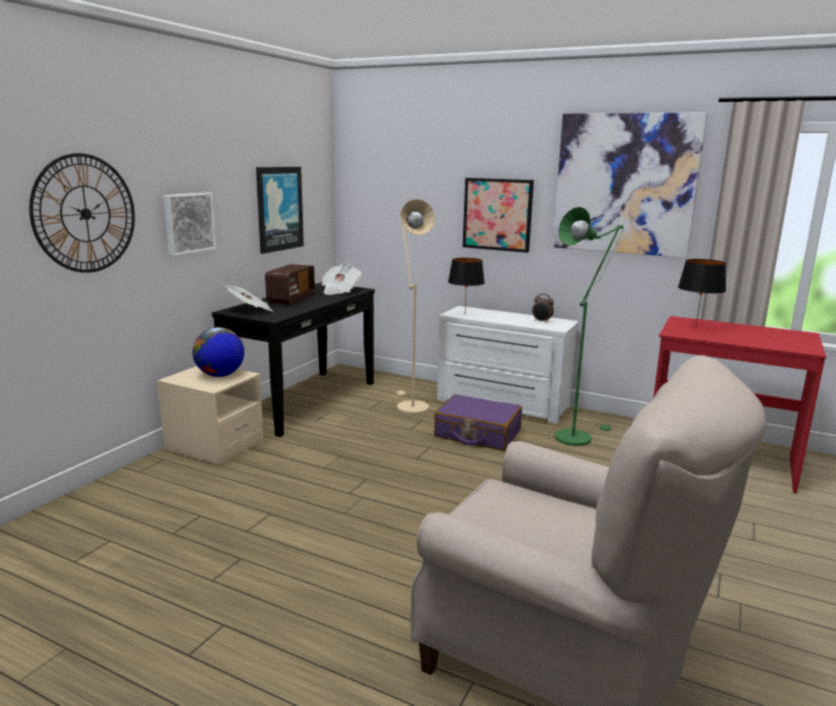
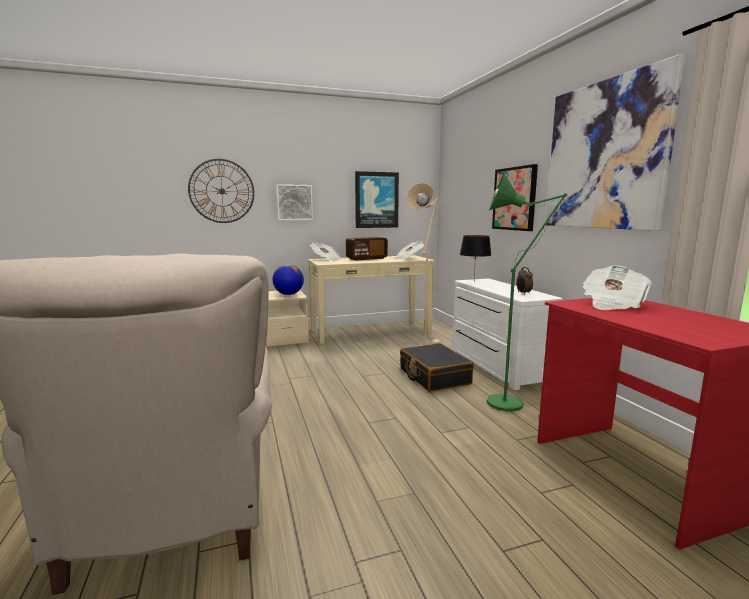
camera: 45 degrees right, 5 degrees down
(303, 401) = (370, 331): black console table -> beige console table
(477, 434) = (434, 376): purple suitcase -> black suitcase
(696, 328) = (612, 304): black table lamp -> newspaper

